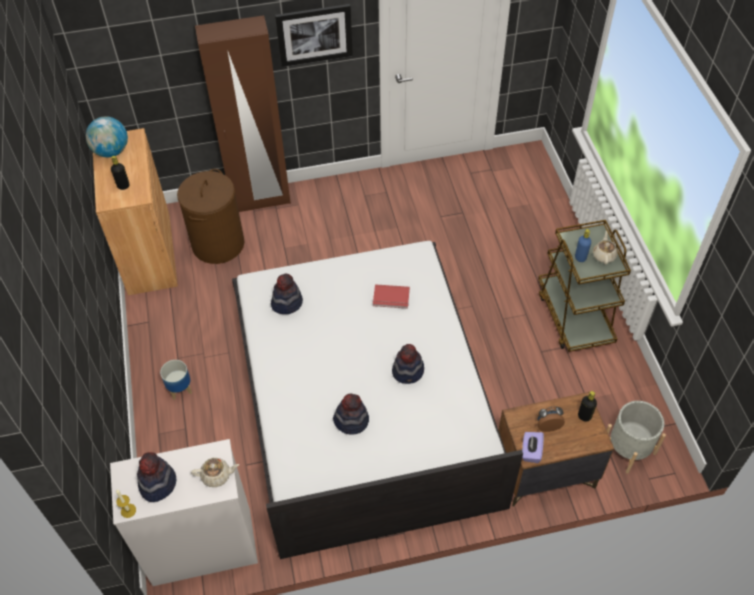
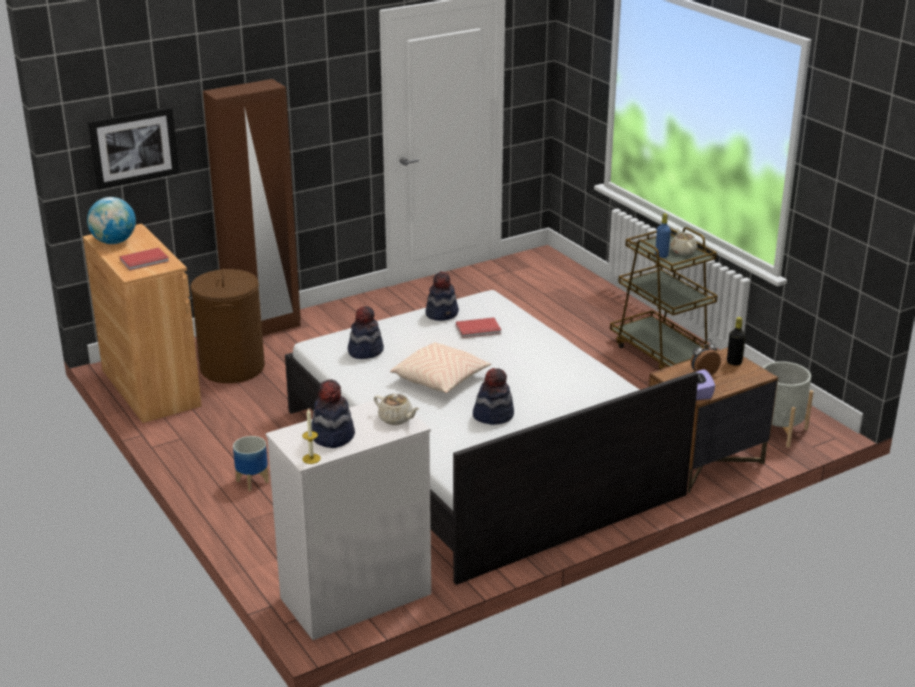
camera: 20 degrees left, 25 degrees down
(123, 186) = (145, 261): black bottle -> red book
(217, 475) = (396, 419): beige teapot -> beige teapot turned 60 degrees clockwise
(314, 34) = (320, 106): picture -> picture (133, 147)
(331, 358) = (441, 379): none -> beige pillow
(408, 371) = (531, 372): hat -> hat (442, 313)

